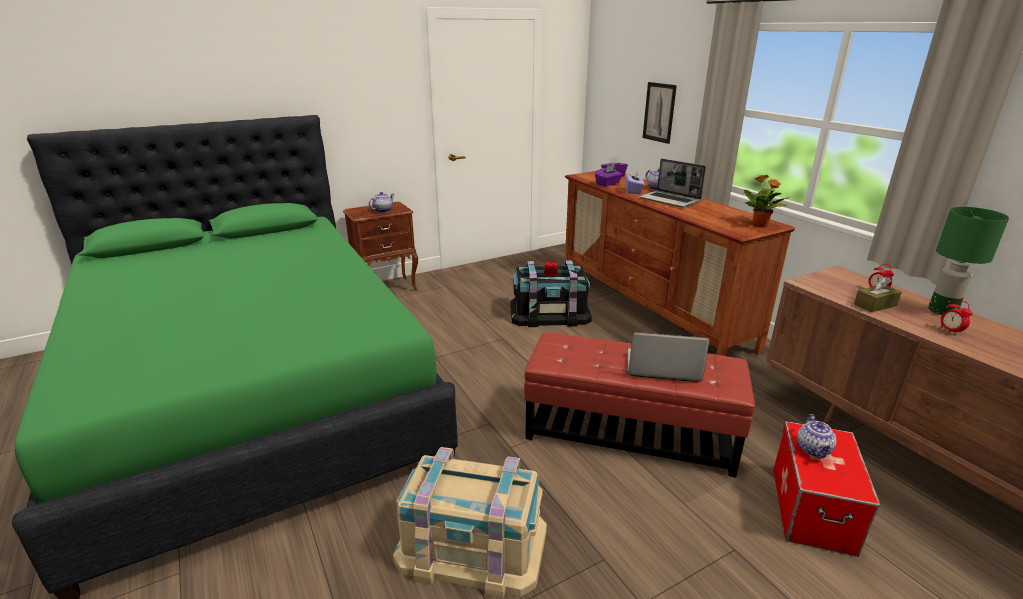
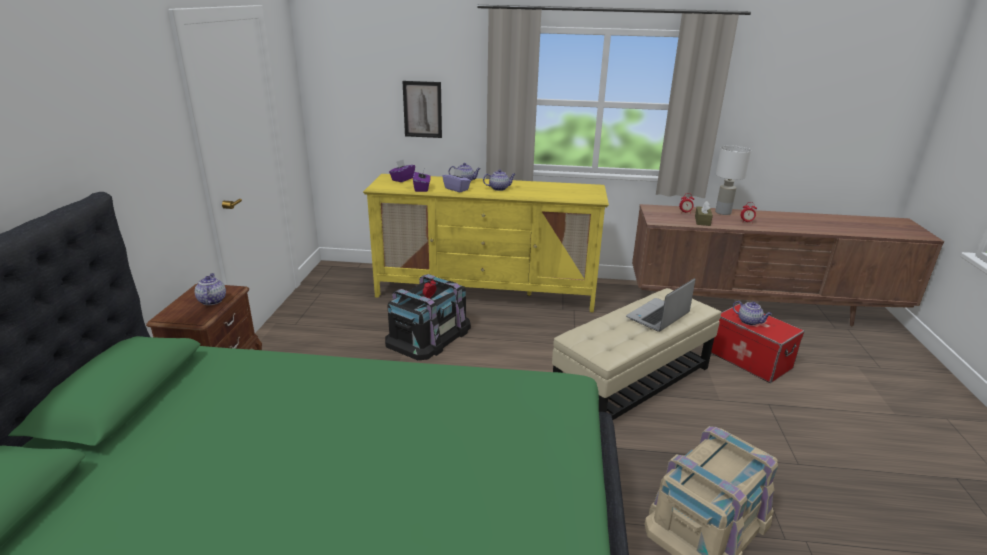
camera: 55 degrees left, 0 degrees up
(629, 433) = (633, 383): red ottoman -> beige ottoman
(650, 309) = (485, 292): brown dresser -> yellow dresser
(670, 200) = (499, 188): laptop -> teapot
(760, 224) = (588, 189): potted plant -> none
(941, 311) = (722, 212): green table lamp -> white table lamp

